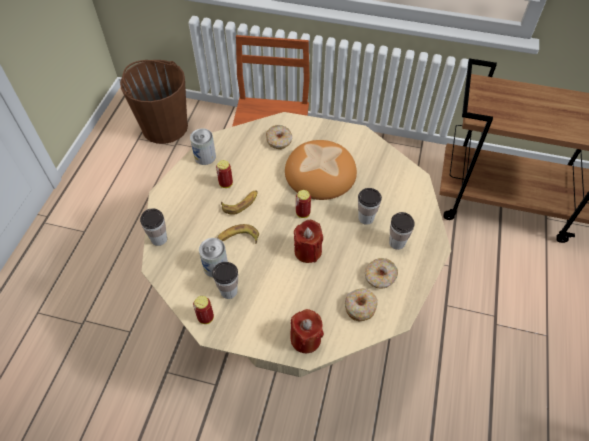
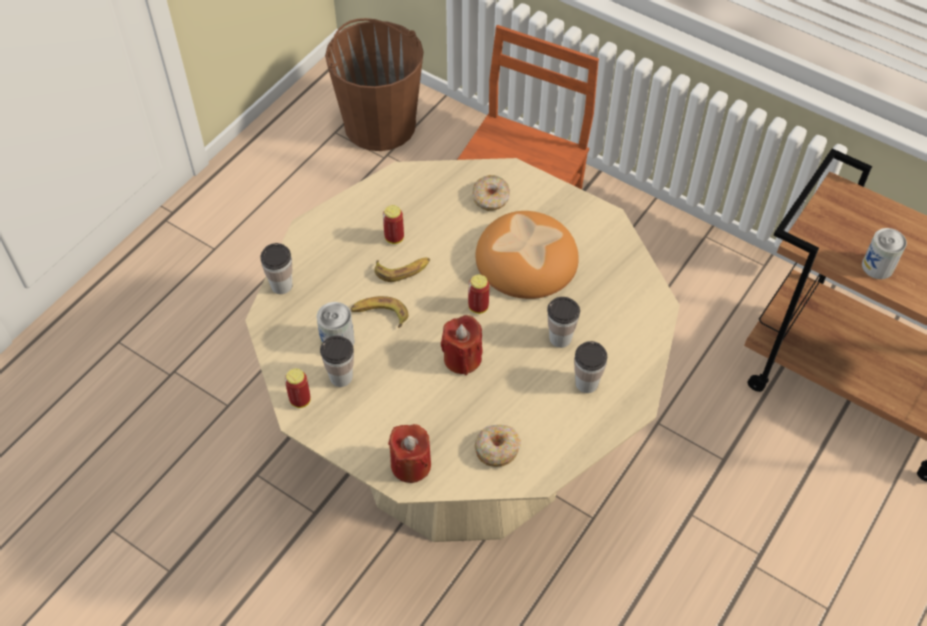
camera: 20 degrees right, 0 degrees up
(205, 156) = (382, 193): can -> can (877, 266)
(380, 277) = (542, 420): donut -> none

